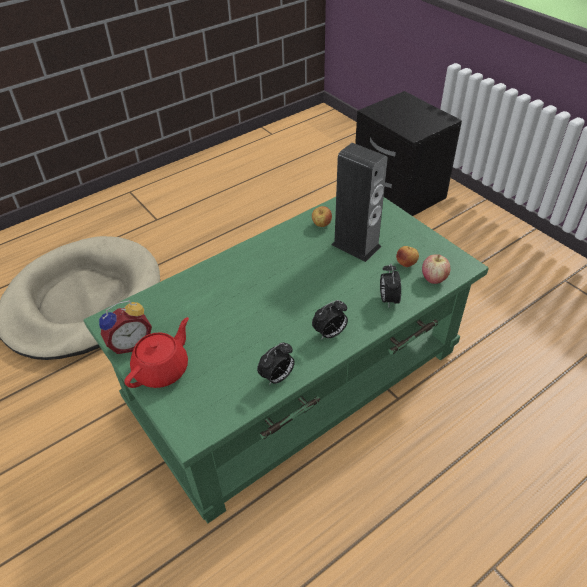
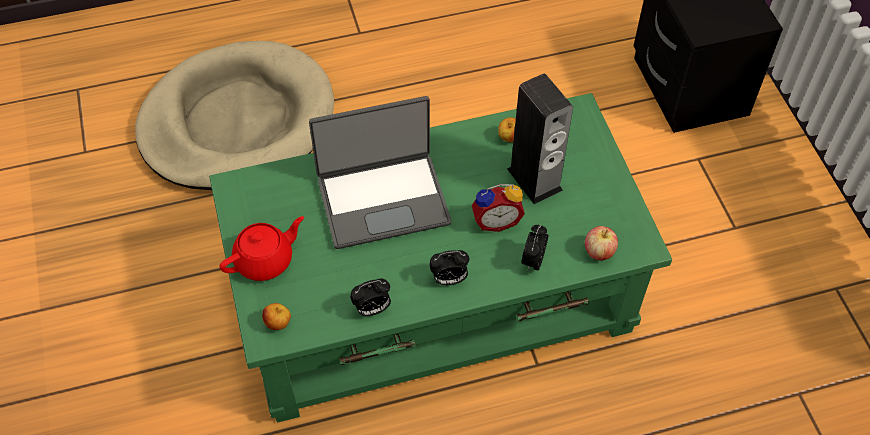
camera: 20 degrees right, 10 degrees up
(130, 343) = (244, 219): alarm clock -> alarm clock (496, 220)
(244, 293) = (383, 199): none -> laptop
(406, 264) = (578, 223): apple -> apple (278, 323)

